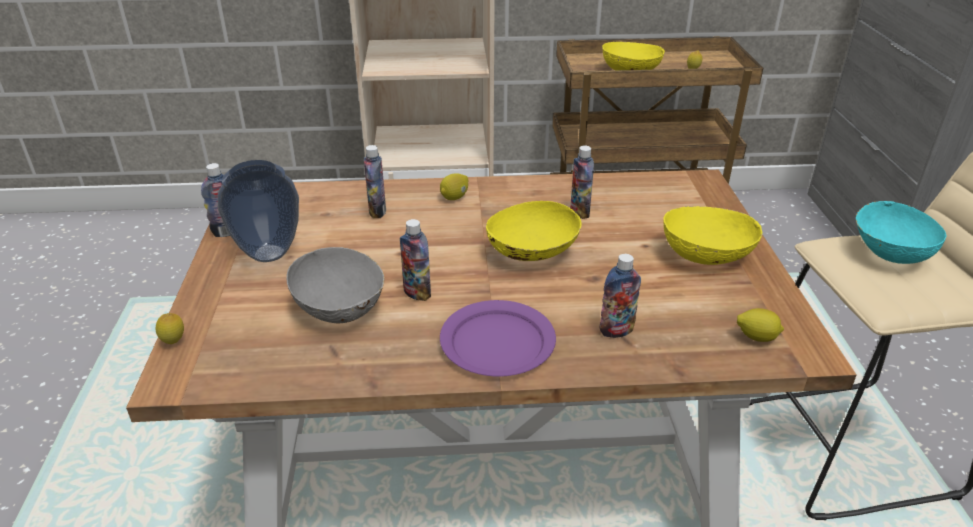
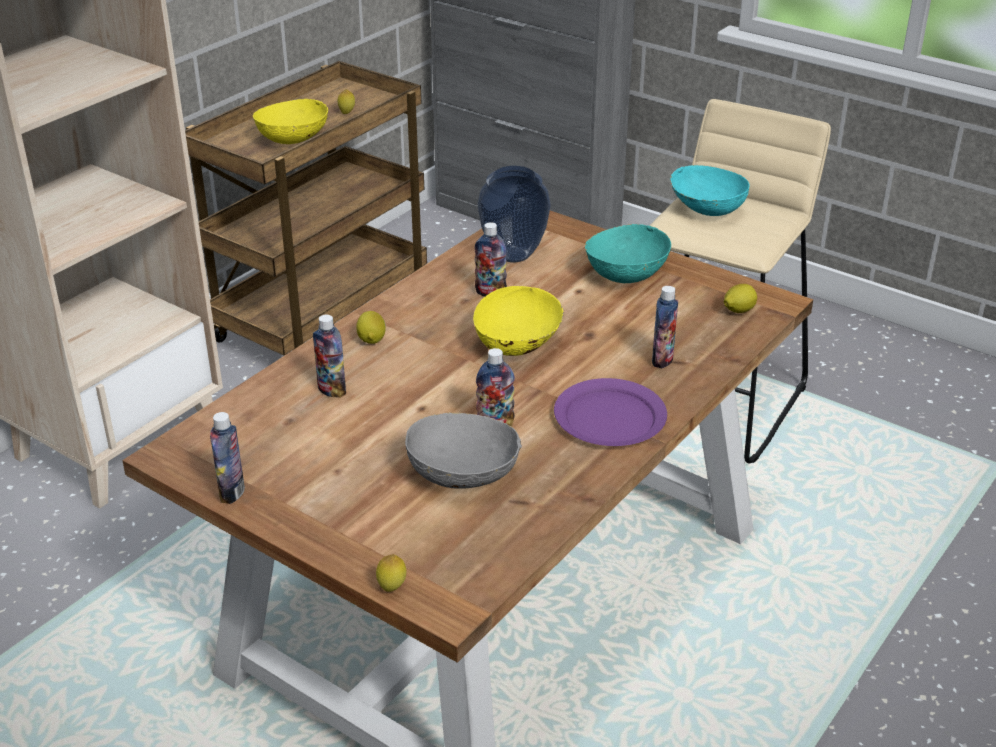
camera: 50 degrees left, 0 degrees up
(269, 253) = (313, 481): vase -> vase (512, 255)
(706, 255) = (626, 274): yellow bowl -> turquoise bowl

